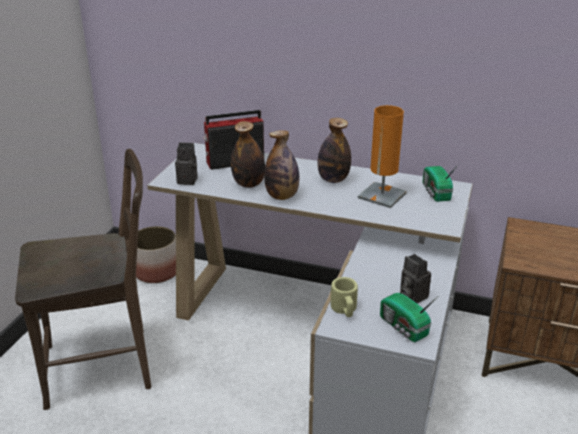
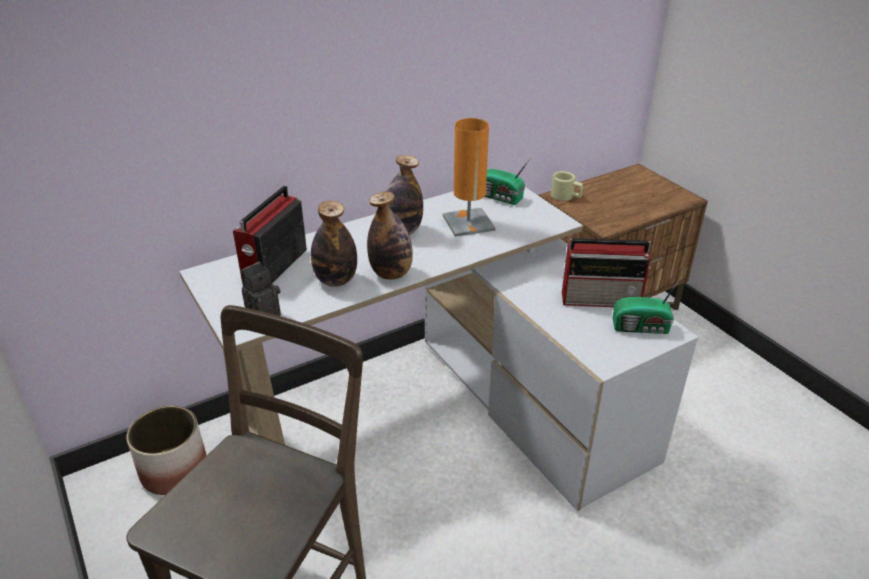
camera: 50 degrees left, 5 degrees up
(344, 309) = (584, 344): beige mug -> beige mug (566, 197)
(411, 296) = (602, 299): camera -> radio

